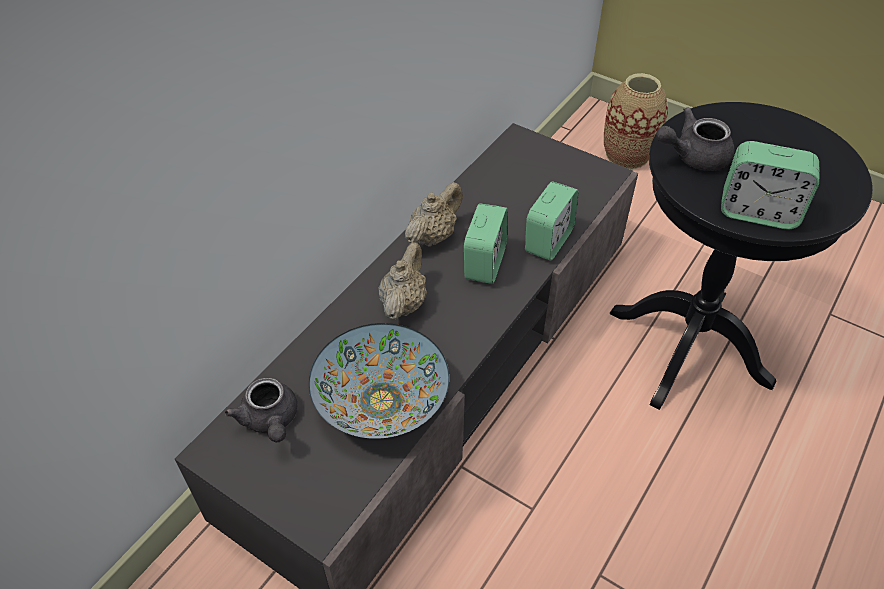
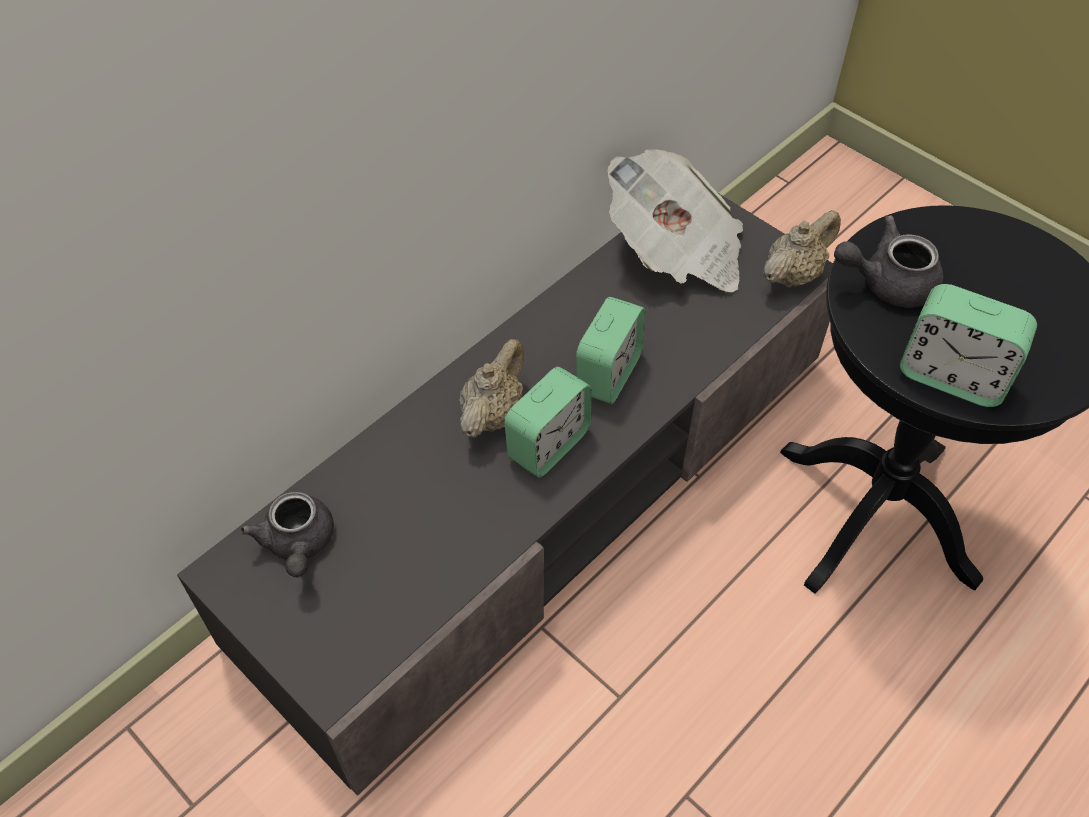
camera: 10 degrees right, 5 degrees up
(381, 401) = (437, 540): bowl -> none
(433, 236) = (551, 326): beige teapot -> beige teapot (794, 274)
(513, 173) = (676, 251): none -> newspaper
(548, 241) = (699, 353): alarm clock -> alarm clock (548, 444)
(627, 155) = (858, 229): vase -> none

